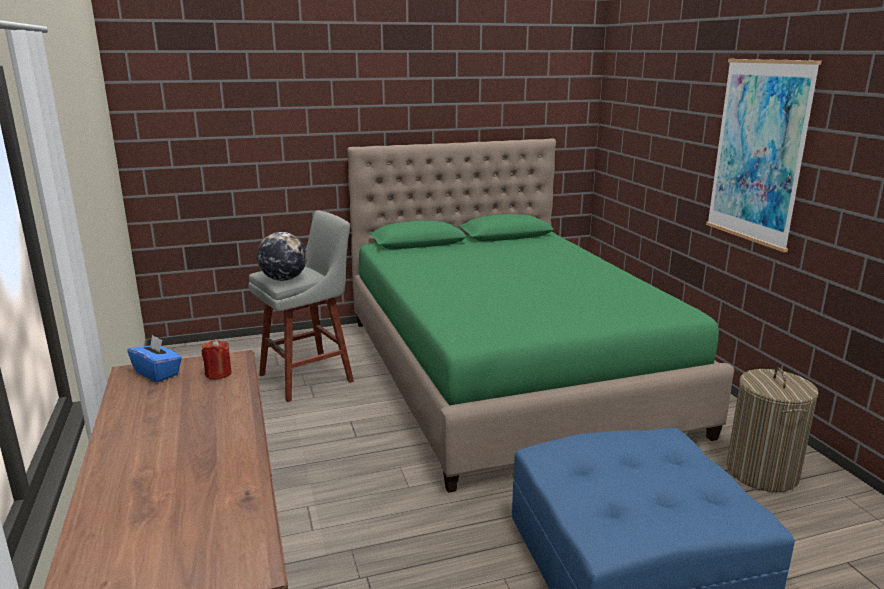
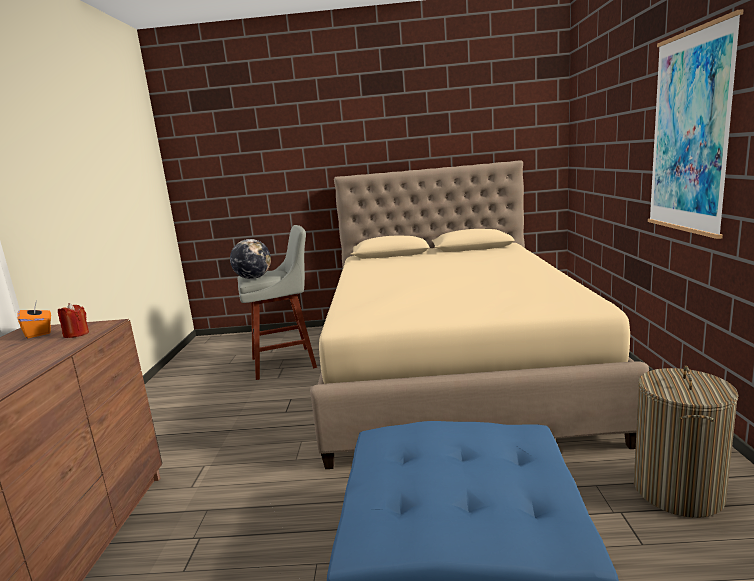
camera: 20 degrees right, 5 degrees down
(157, 373) = (39, 332): blue tissue box -> orange tissue box
(507, 372) = (451, 367): green bed -> beige bed

